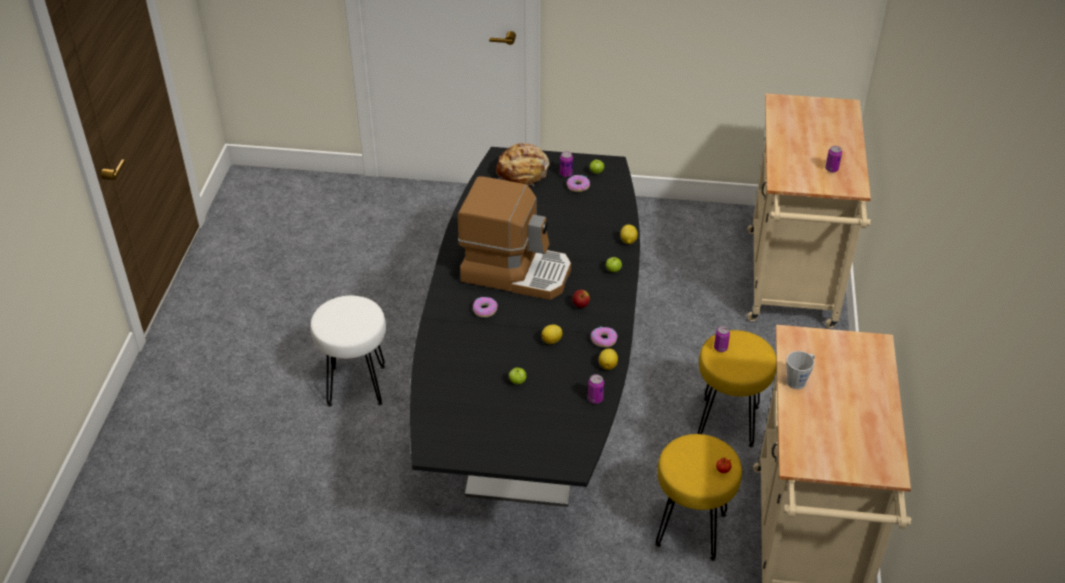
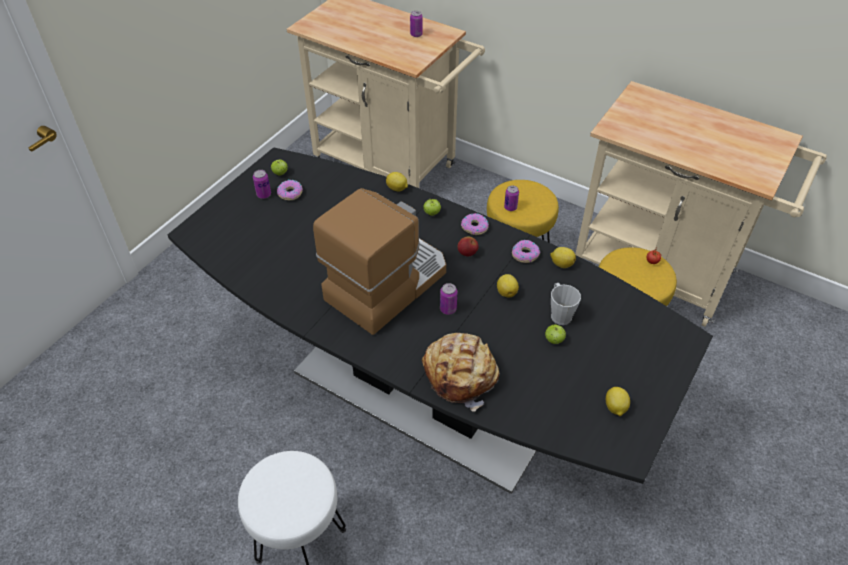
camera: 65 degrees left, 5 degrees up
(469, 434) = (615, 408): none -> lemon
(484, 310) = (430, 330): donut -> donut (474, 227)
(522, 173) = (234, 225): bread -> bread (461, 374)
(595, 399) = (603, 289): can -> can (448, 309)
(798, 379) = (664, 145): grey mug -> grey mug (559, 313)

